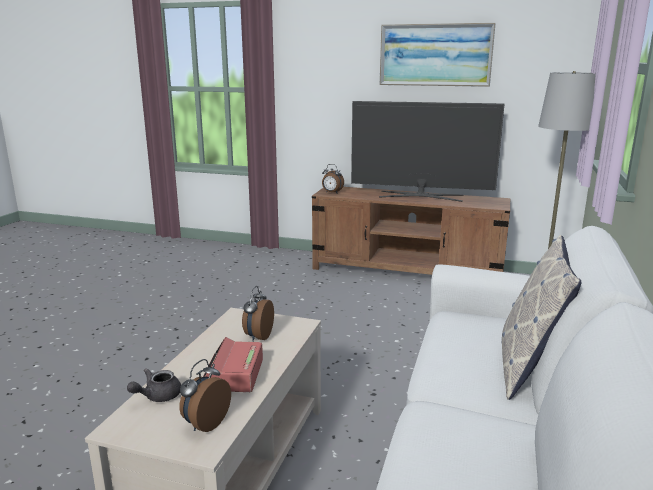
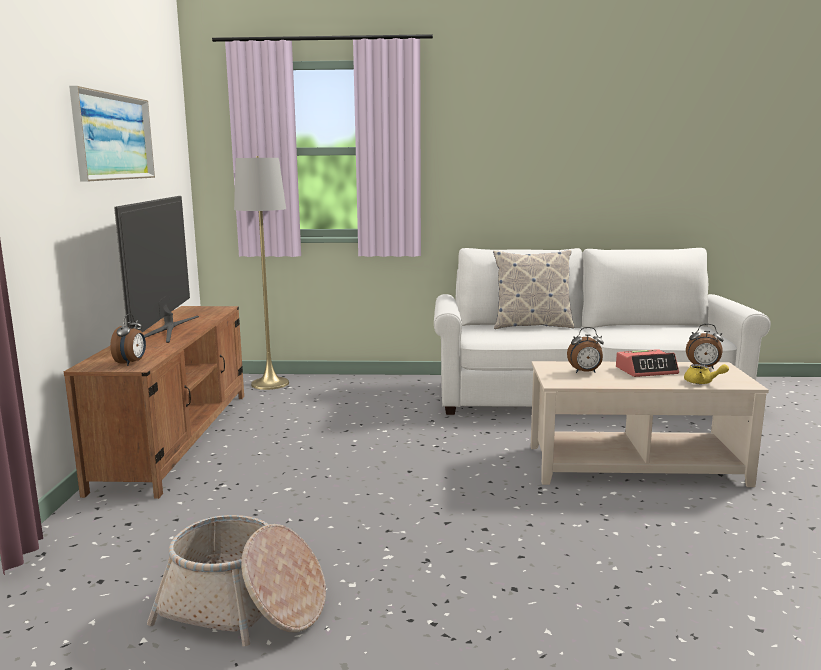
camera: 105 degrees left, 5 degrees down
(157, 396) = (702, 382): grey teapot -> yellow teapot
(184, 286) = (244, 607): none -> basket

